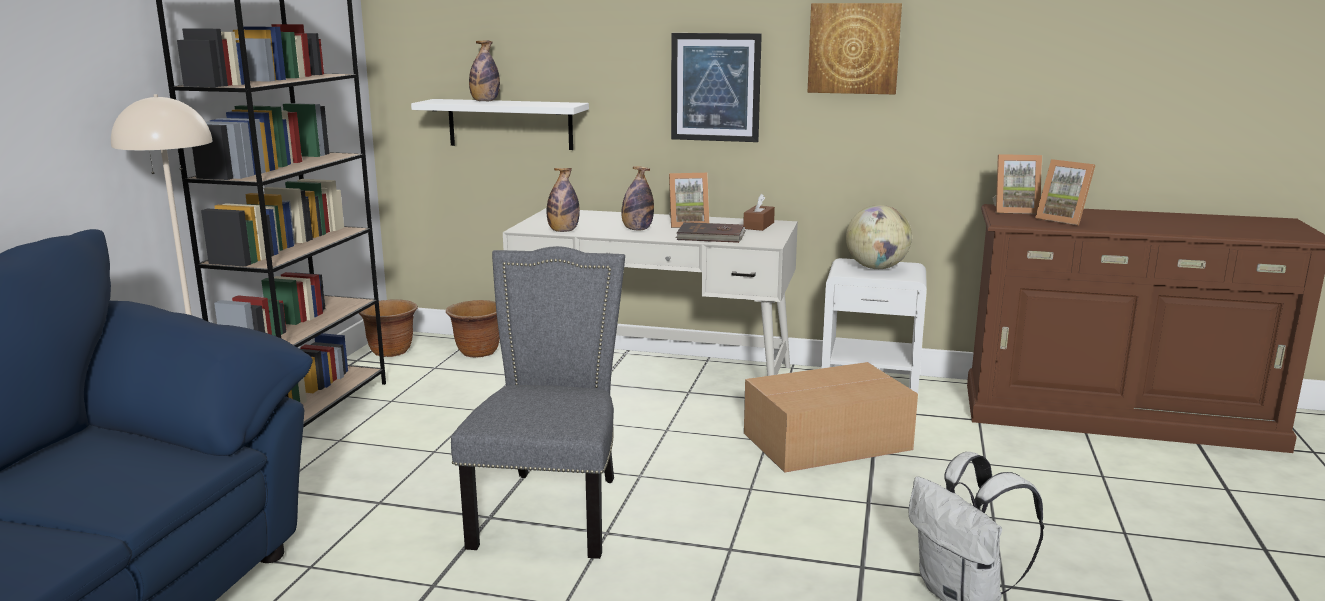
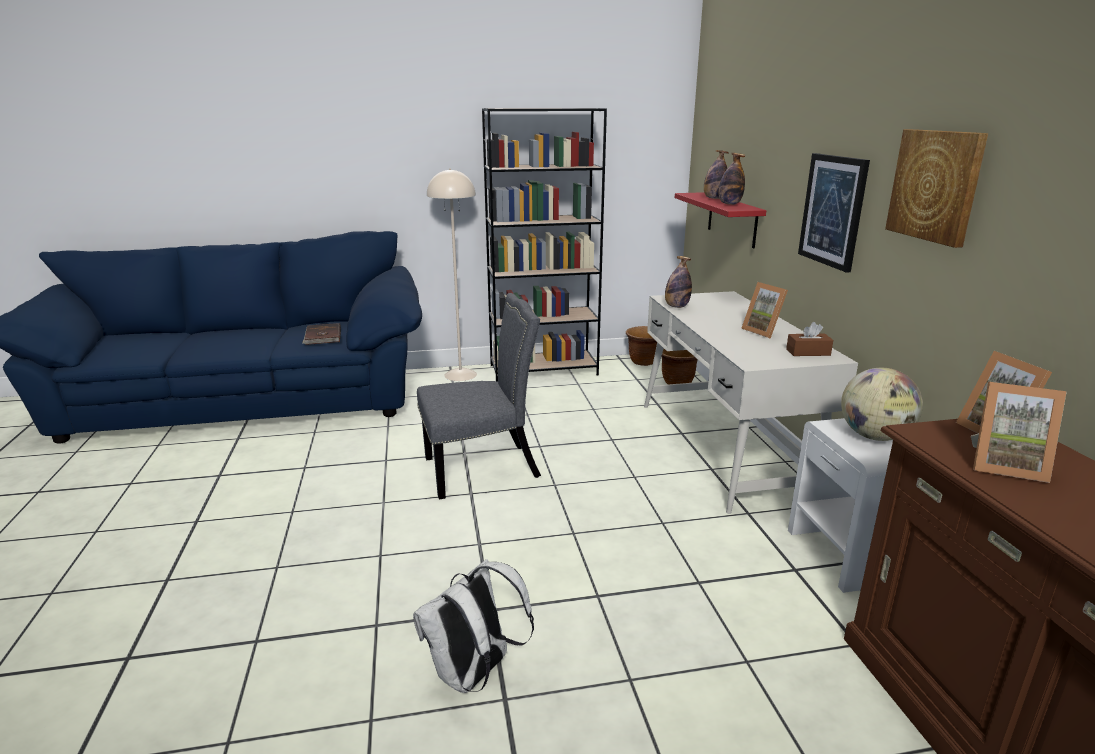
camera: 65 degrees right, 5 degrees up
(510, 124) = (732, 219): white shelf -> red shelf
(637, 229) = (718, 322): bottle -> bottle (729, 204)
(711, 236) = (739, 344): brown book -> brown book (322, 336)
(829, 441) = (694, 554): cardboard box -> none
(1063, 220) = (1004, 465): picture frame -> picture frame turned 90 degrees counterclockwise

